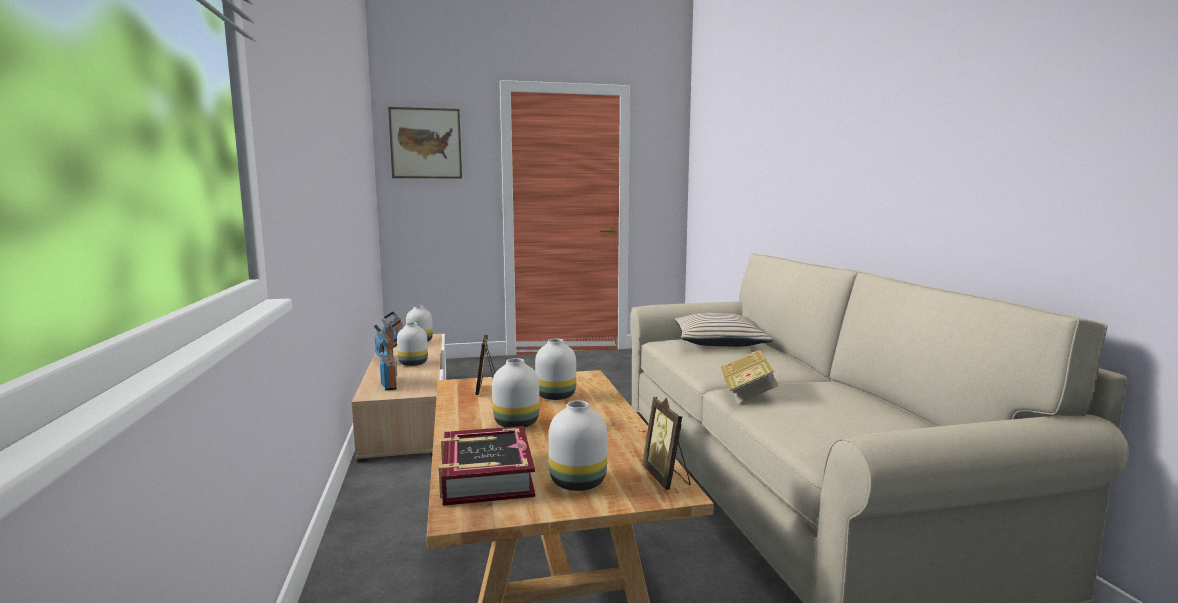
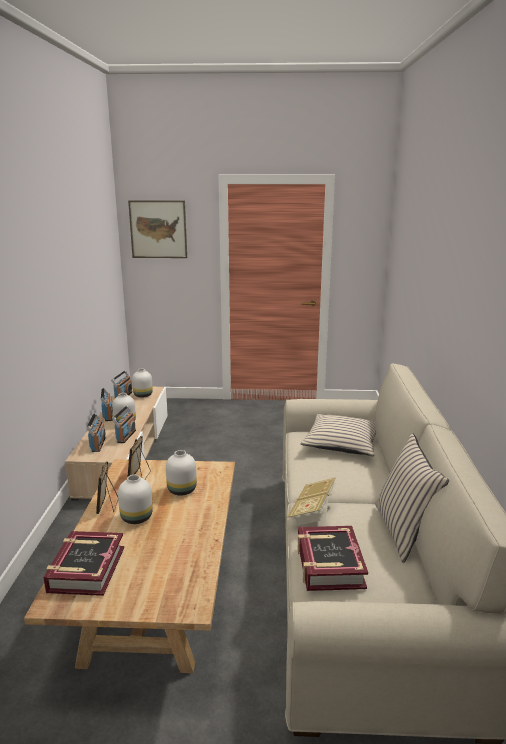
camera: 15 degrees right, 10 degrees up
(423, 374) = (126, 436): none -> radio
(579, 482) = (139, 586): white vase -> none
(667, 478) = (197, 593): picture frame -> picture frame (108, 506)
(816, 425) = (329, 564): none -> book
(865, 393) = (403, 531): none -> beige pillow

